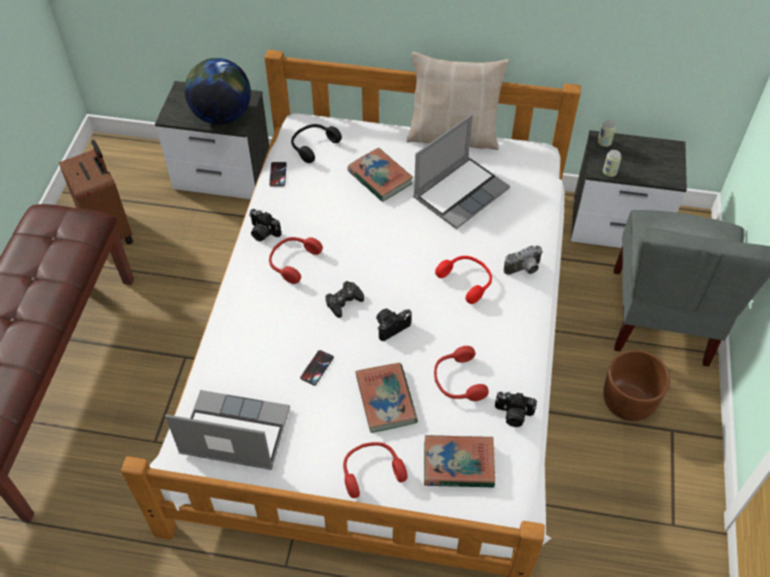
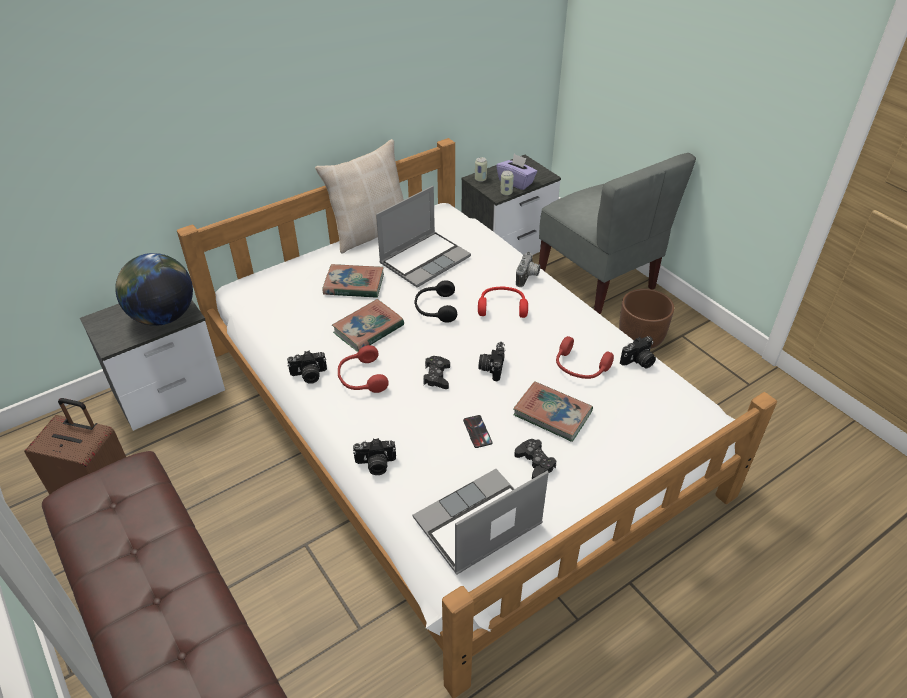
camera: 45 degrees left, 10 degrees down
(225, 335) = (375, 464): none -> camera
(278, 174) = (267, 330): phone -> none
(313, 146) = (271, 295): black headphones -> black headphones (435, 308)
(325, 425) = (535, 462): none -> black game controller
(371, 471) = (606, 465): red headphones -> none
(458, 464) = (650, 415): book -> book (368, 329)
(461, 192) = (425, 259): laptop -> laptop turned 45 degrees clockwise
(634, 167) = (516, 182): none -> purple tissue box

